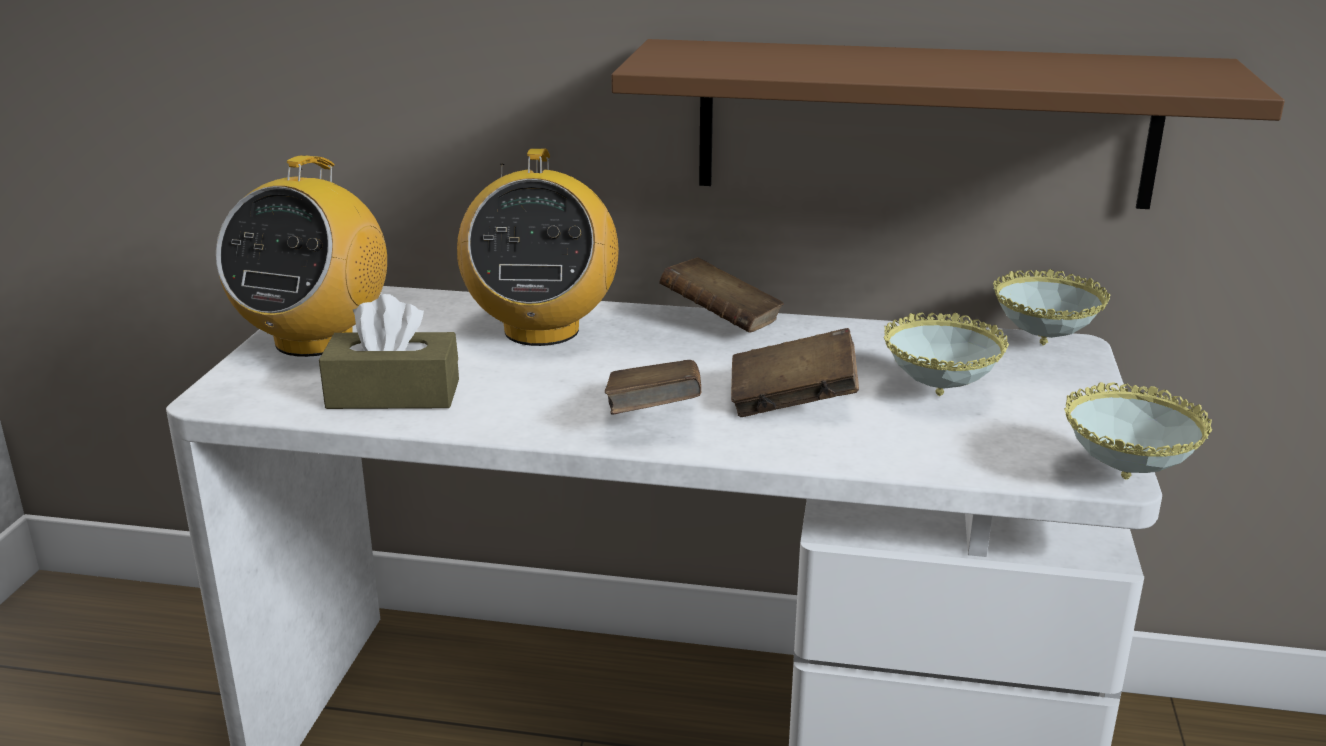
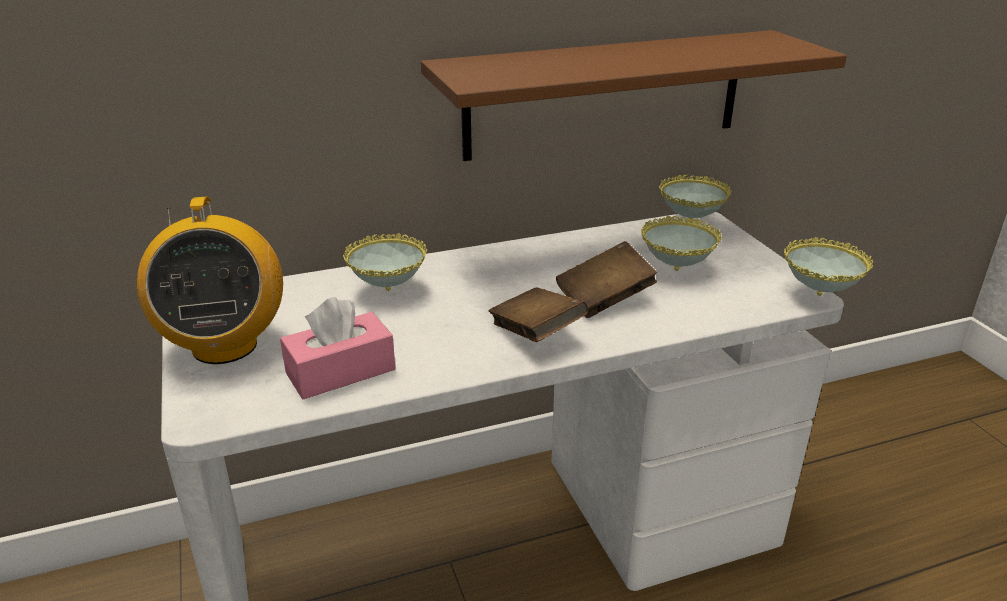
camera: 30 degrees left, 5 degrees up
(393, 394) = (340, 371): brown tissue box -> pink tissue box
(541, 330) = (388, 290): radio -> bowl
(721, 322) = (499, 253): brown book -> none

